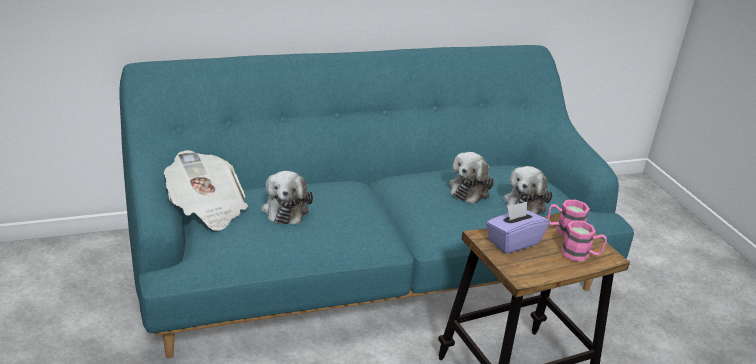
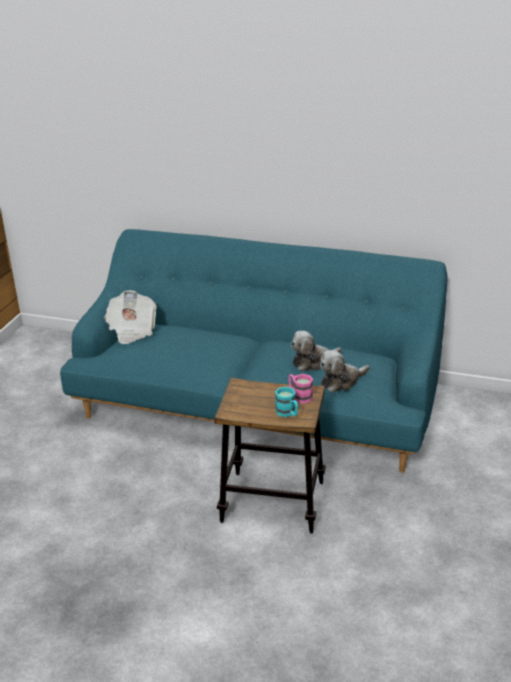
camera: 40 degrees right, 0 degrees up
(285, 209) = (175, 342): plush toy -> none
(513, 242) = (253, 392): purple tissue box -> none
(581, 254) = (288, 413): pink mug -> turquoise mug

